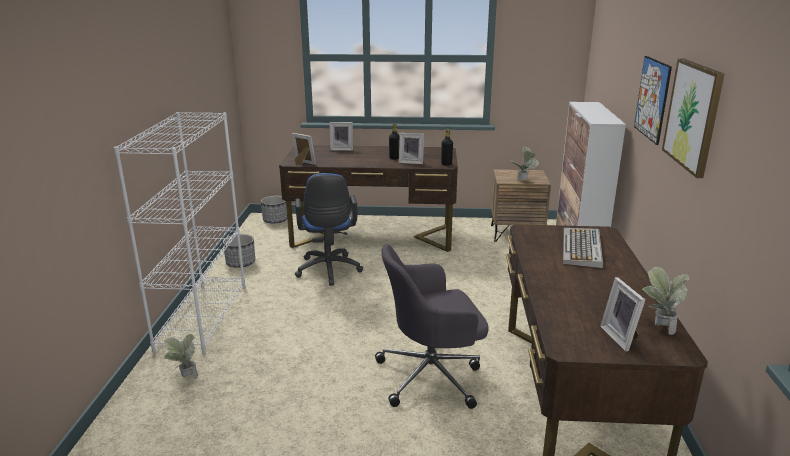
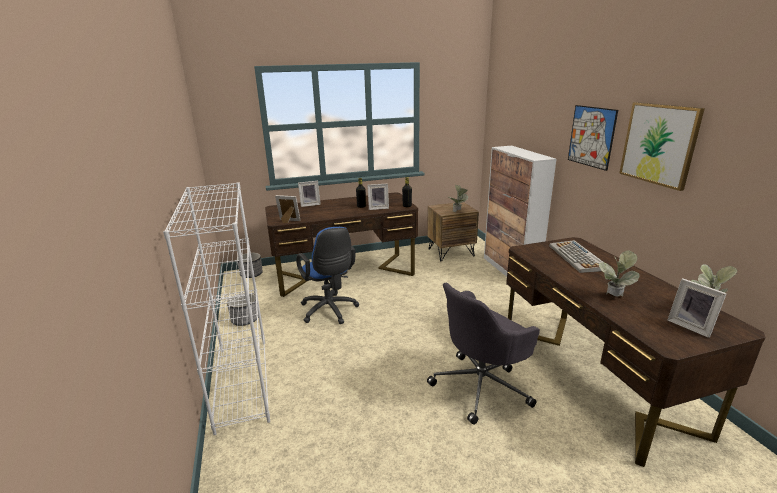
camera: 20 degrees left, 0 degrees up
(185, 378) = (266, 452): potted plant -> potted plant (612, 298)

